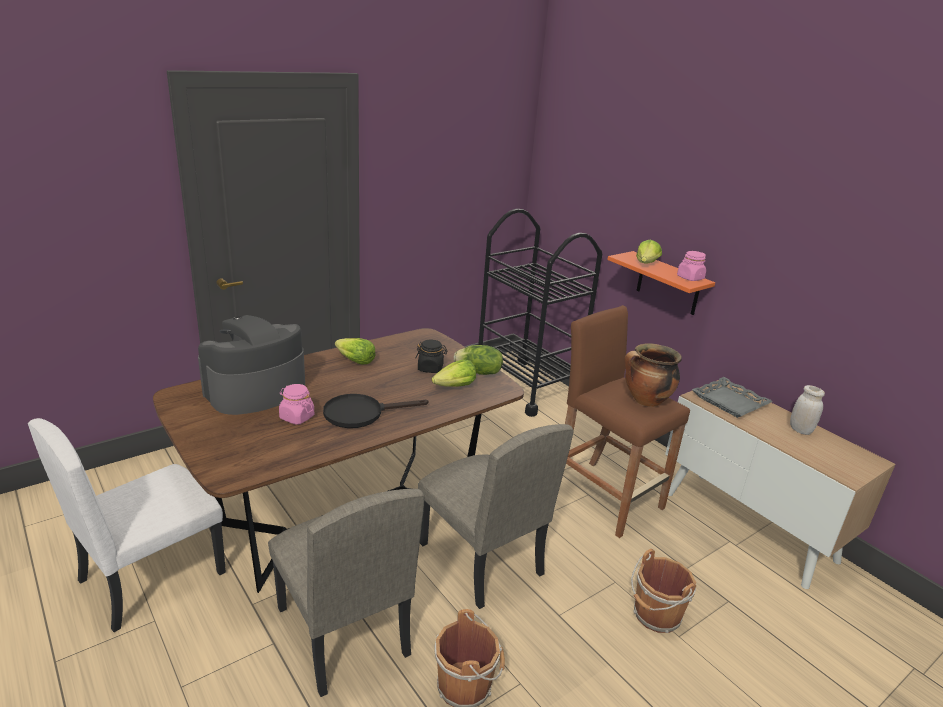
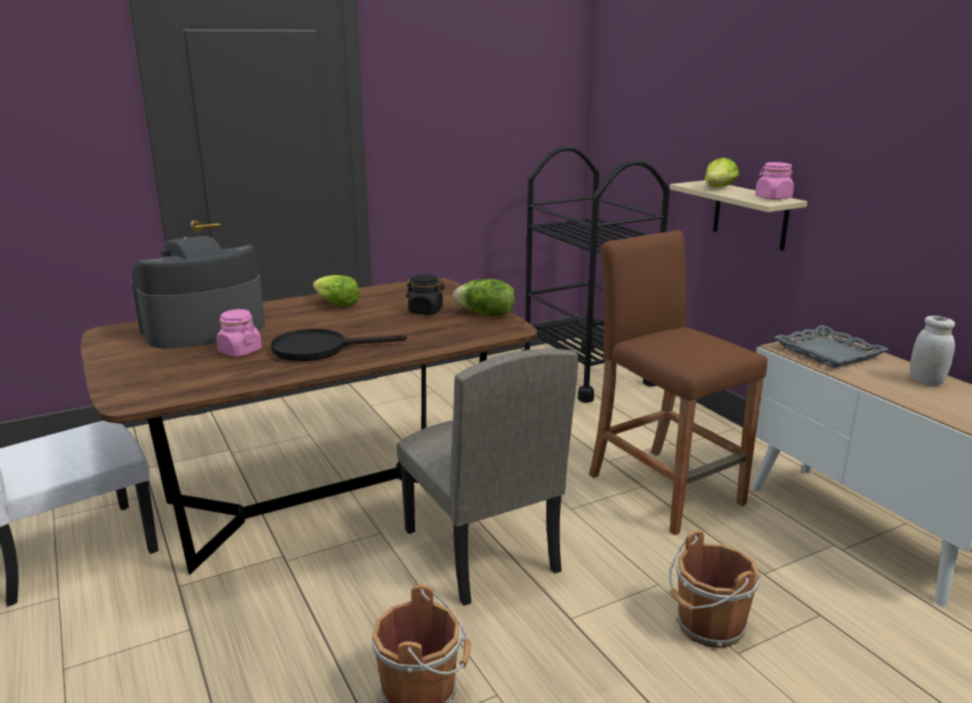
camera: 10 degrees right, 5 degrees down
(342, 631) = (278, 621): beige chair -> none
(455, 386) = (450, 327): lettuce -> none
(645, 401) = (704, 347): cooking pot -> none
(668, 284) = (750, 215): orange shelf -> beige shelf

